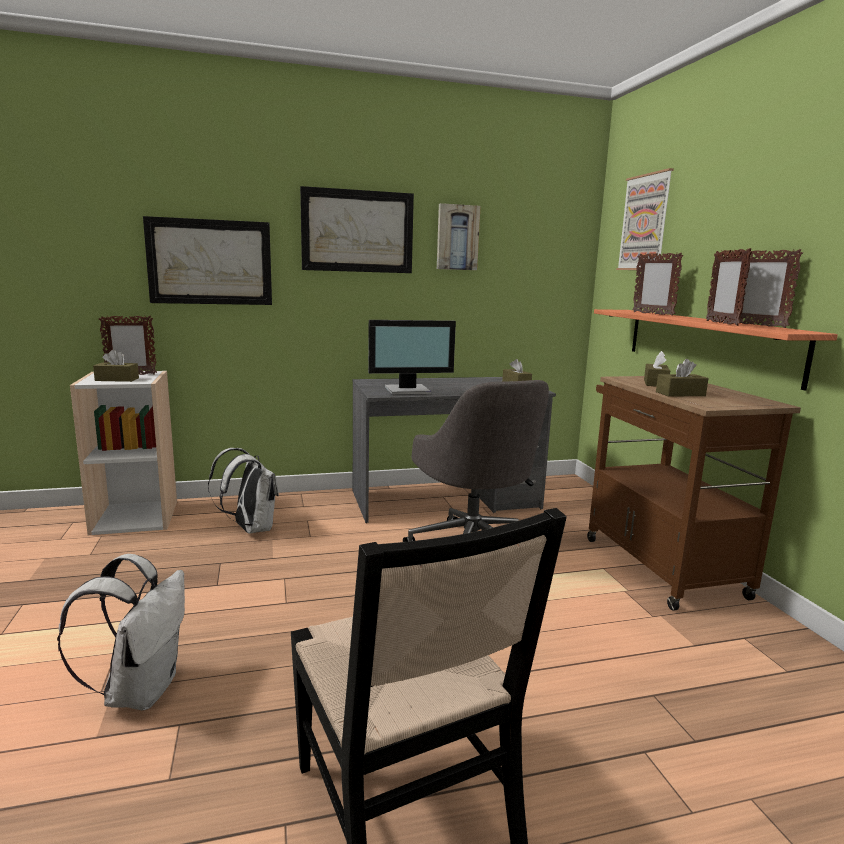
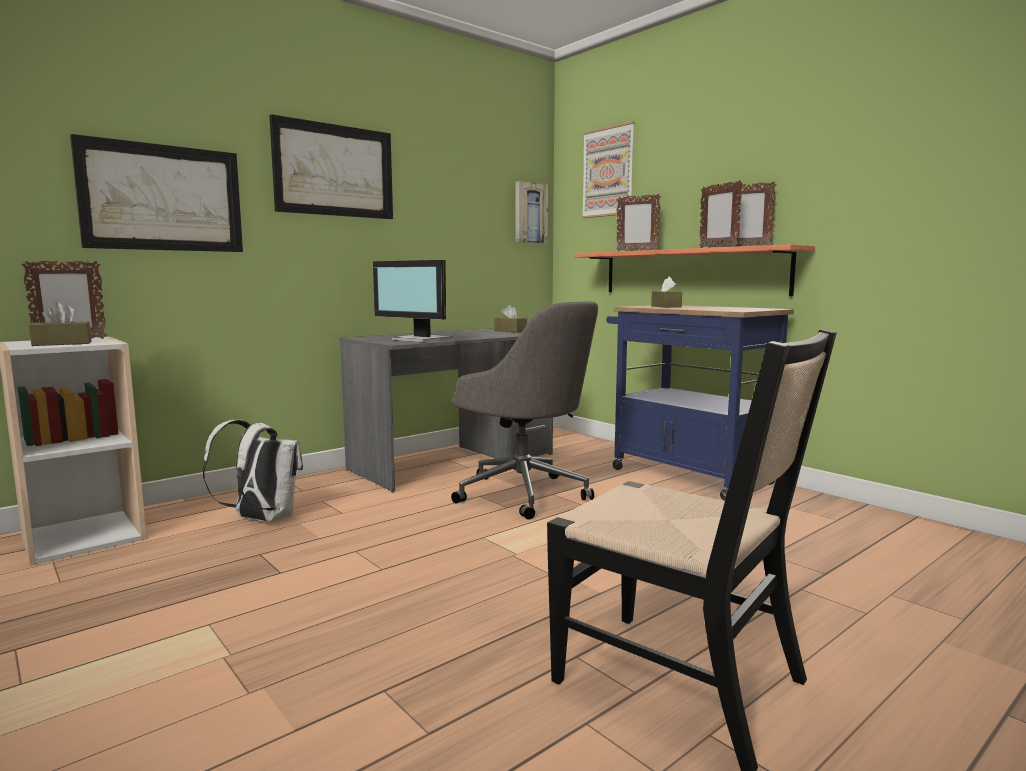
camera: 25 degrees left, 5 degrees down
(141, 689) = (300, 677): white backpack -> none
(408, 390) = (421, 339): monitor -> monitor turned 75 degrees clockwise
(457, 237) = (433, 183): picture -> picture (529, 213)
(659, 565) = (686, 475): brown cart -> blue cart
(680, 394) = (701, 308): brown tissue box -> none

